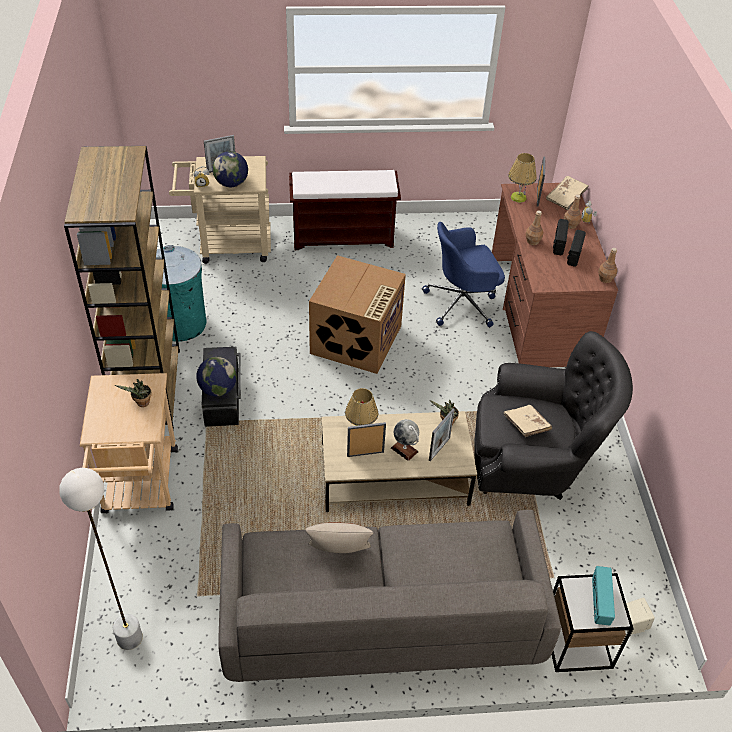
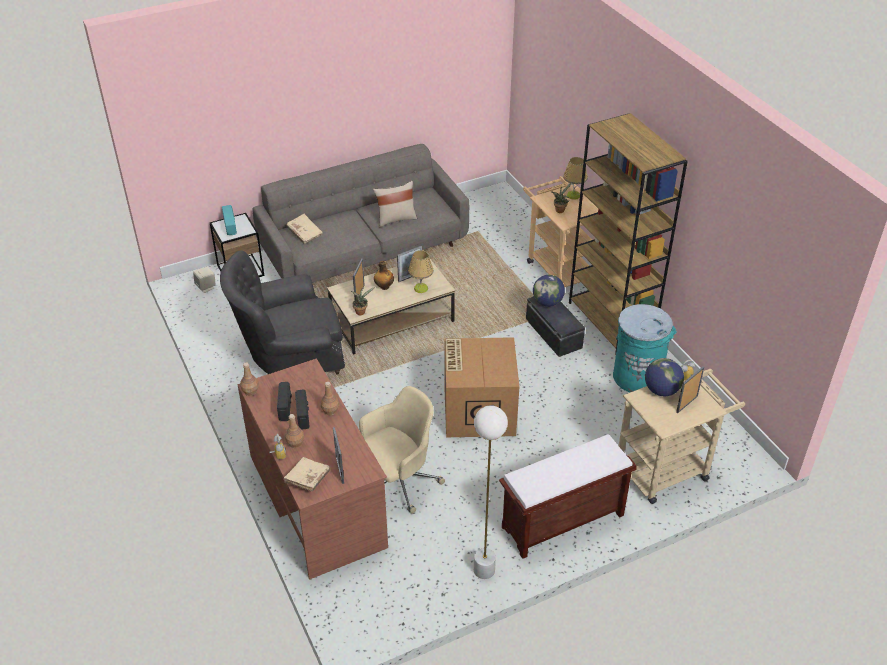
camera: 160 degrees right, 5 degrees down
(129, 638) = (500, 207): white floor lamp -> white floor lamp (484, 570)
(404, 450) = (384, 287): globe -> bottle
(462, 303) = (398, 481): blue office chair -> beige office chair
(518, 197) = (361, 462): table lamp -> table lamp (573, 195)
(526, 425) = (298, 312): beige book -> beige book (304, 233)

